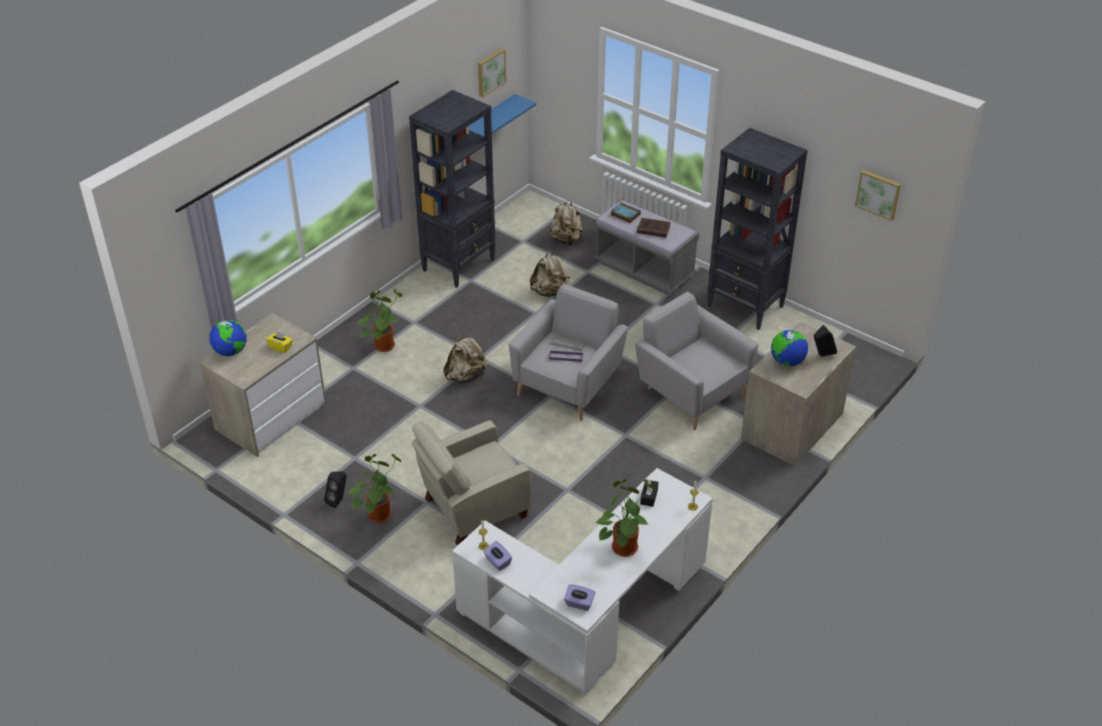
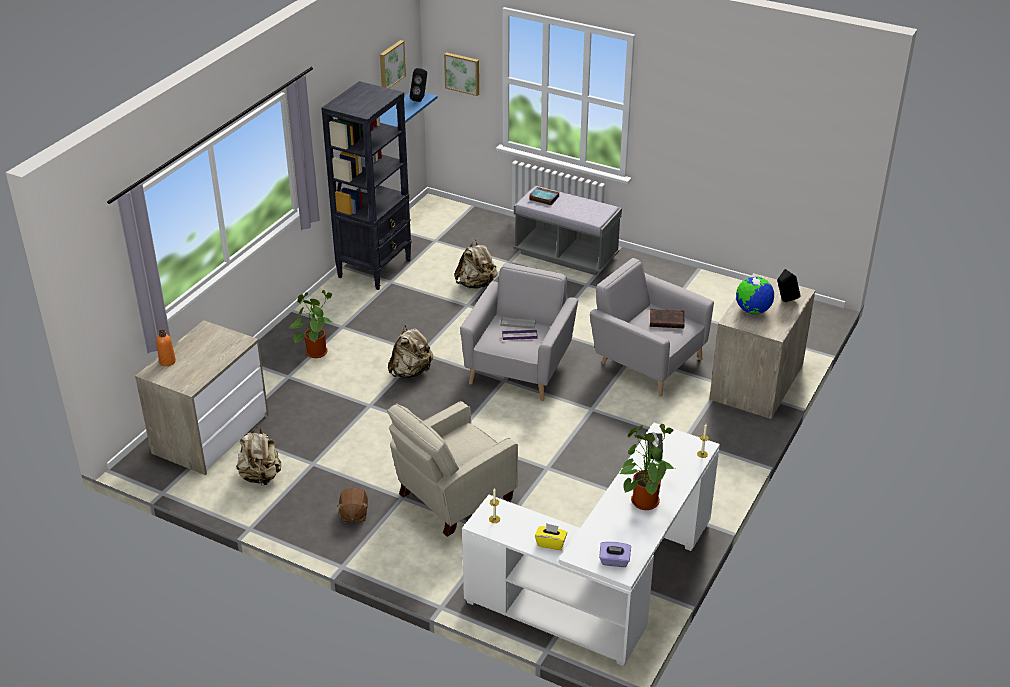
camera: 10 degrees left, 5 degrees down
(231, 351) = (167, 361): globe -> orange bottle
(280, 347) = (221, 352): yellow tissue box -> yellow tissue box (551, 543)
(338, 500) = (306, 507): black speaker -> black speaker (420, 99)
(379, 513) = (353, 514): potted plant -> brown plush toy
(497, 562) = (514, 533): purple tissue box -> none
(566, 240) = (479, 235): beige backpack -> beige backpack (261, 476)
(652, 229) = (575, 209): brown book -> brown book (665, 321)
(745, 306) = (677, 278): black bookcase -> none
(878, 194) = (812, 140): picture -> picture (462, 73)

